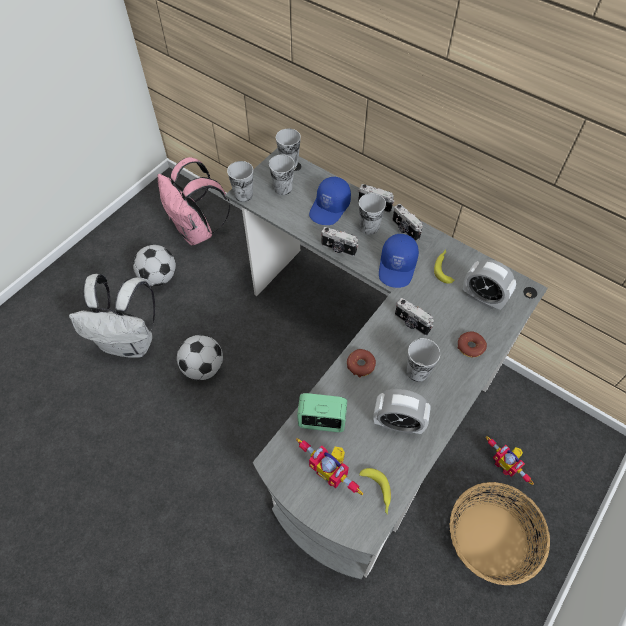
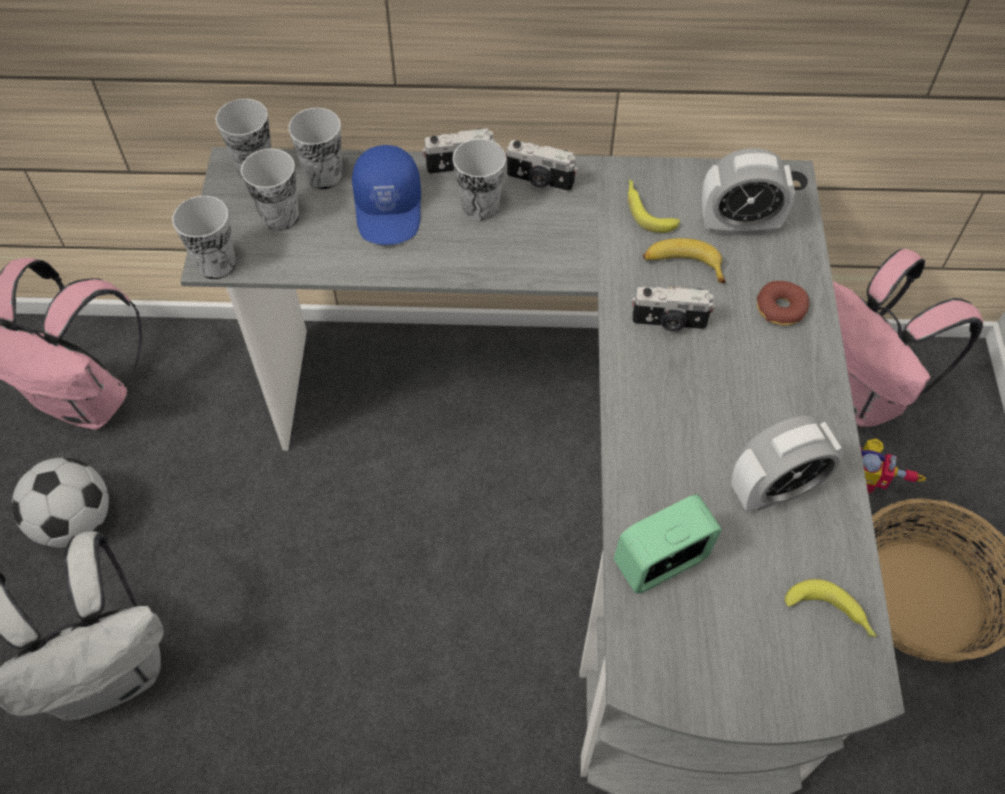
camera: 35 degrees left, 0 degrees up
(203, 367) = (285, 629): football -> none
(331, 471) = (739, 631): toy robot -> none
(338, 249) = (459, 269): camera -> none
(360, 365) = (647, 434): donut -> none
(398, 267) = (576, 246): blue cap -> none
(417, 371) = (738, 392): cup -> cup (324, 175)
(439, 301) = (682, 265): none -> banana
(538, 425) = (860, 393): none -> pink backpack

